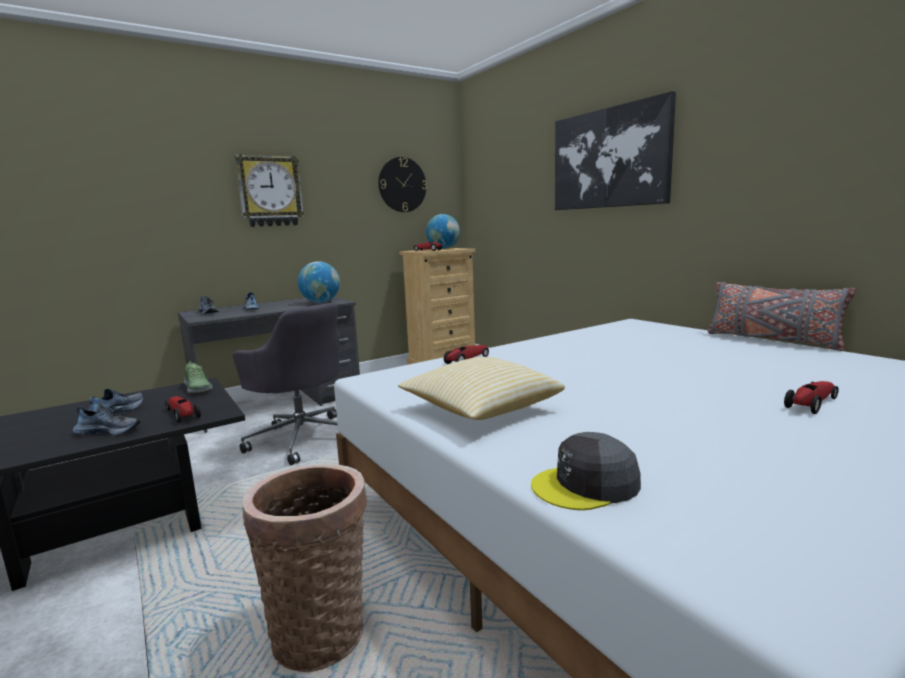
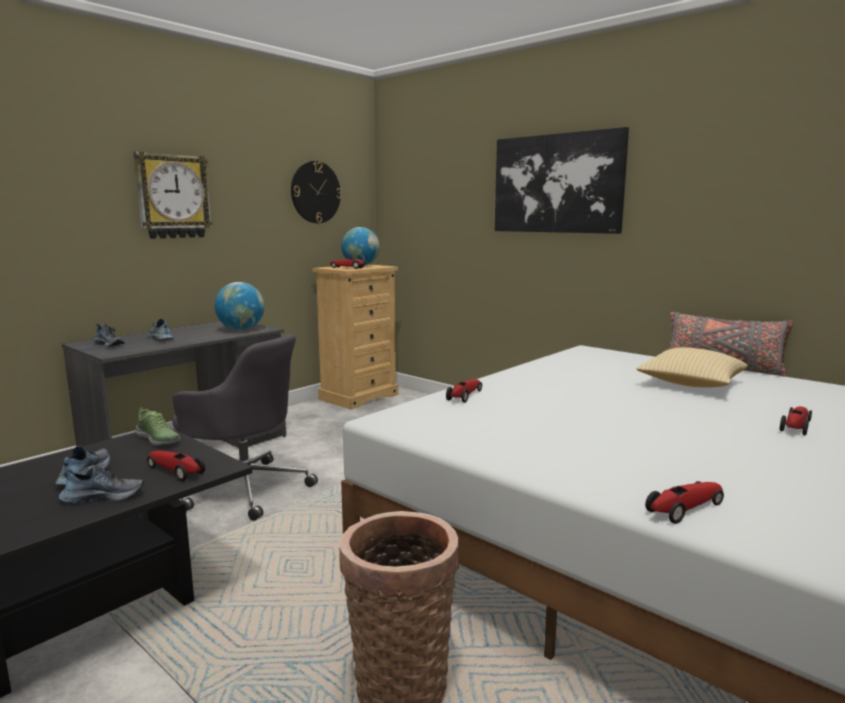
camera: 15 degrees left, 0 degrees up
(480, 410) = (530, 448): pillow -> pillow (691, 384)
(586, 485) = (684, 509): grey cap -> toy car

